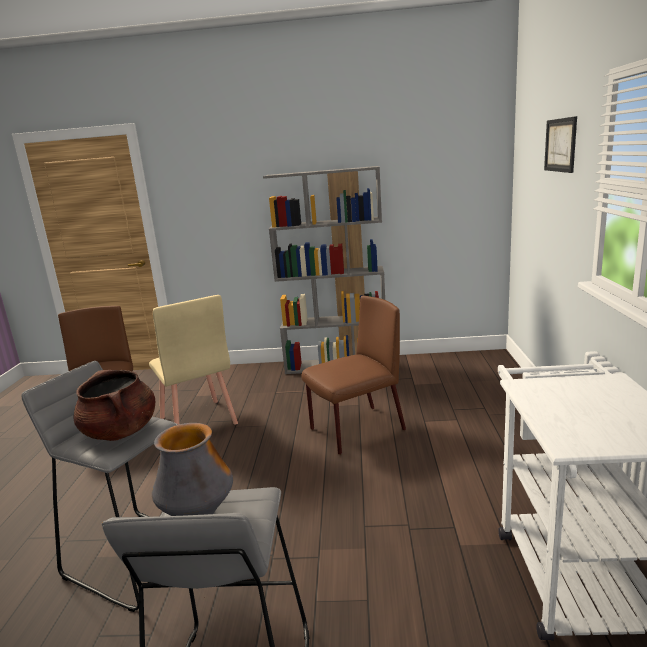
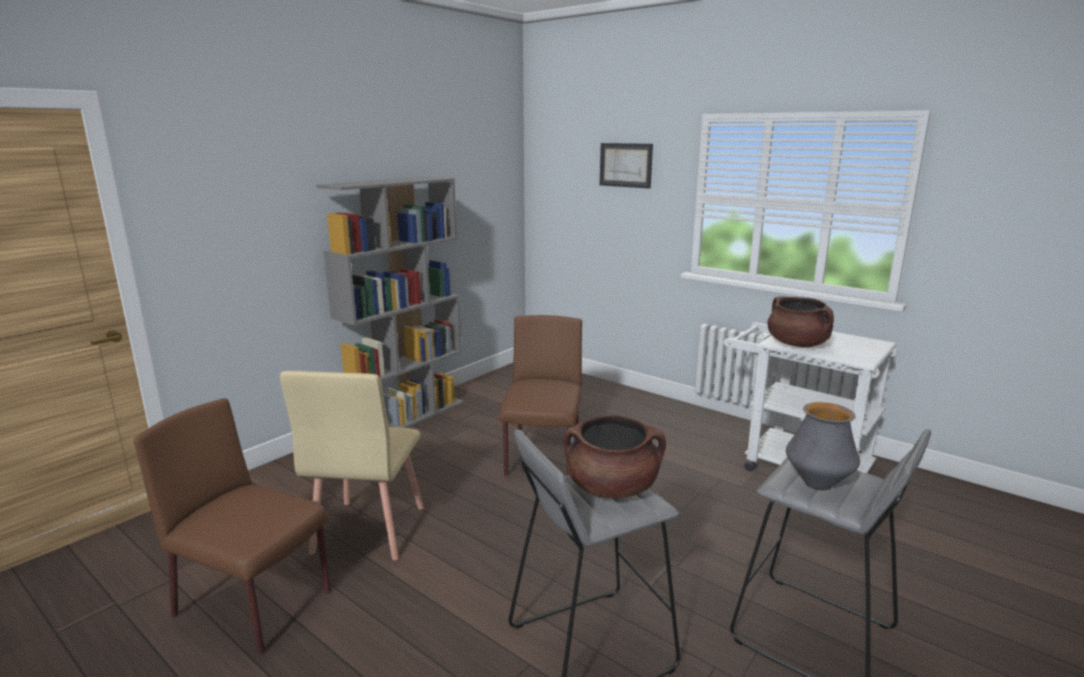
camera: 55 degrees left, 0 degrees up
(198, 421) = (368, 529): beige chair -> beige chair turned 90 degrees clockwise
(546, 396) = (797, 344): none -> brown cooking pot

